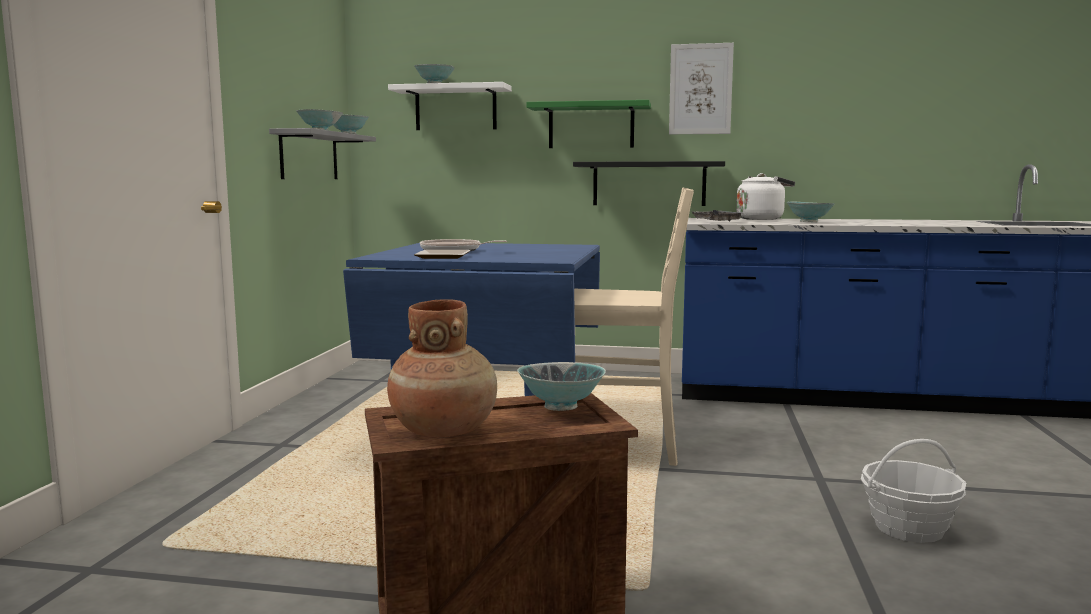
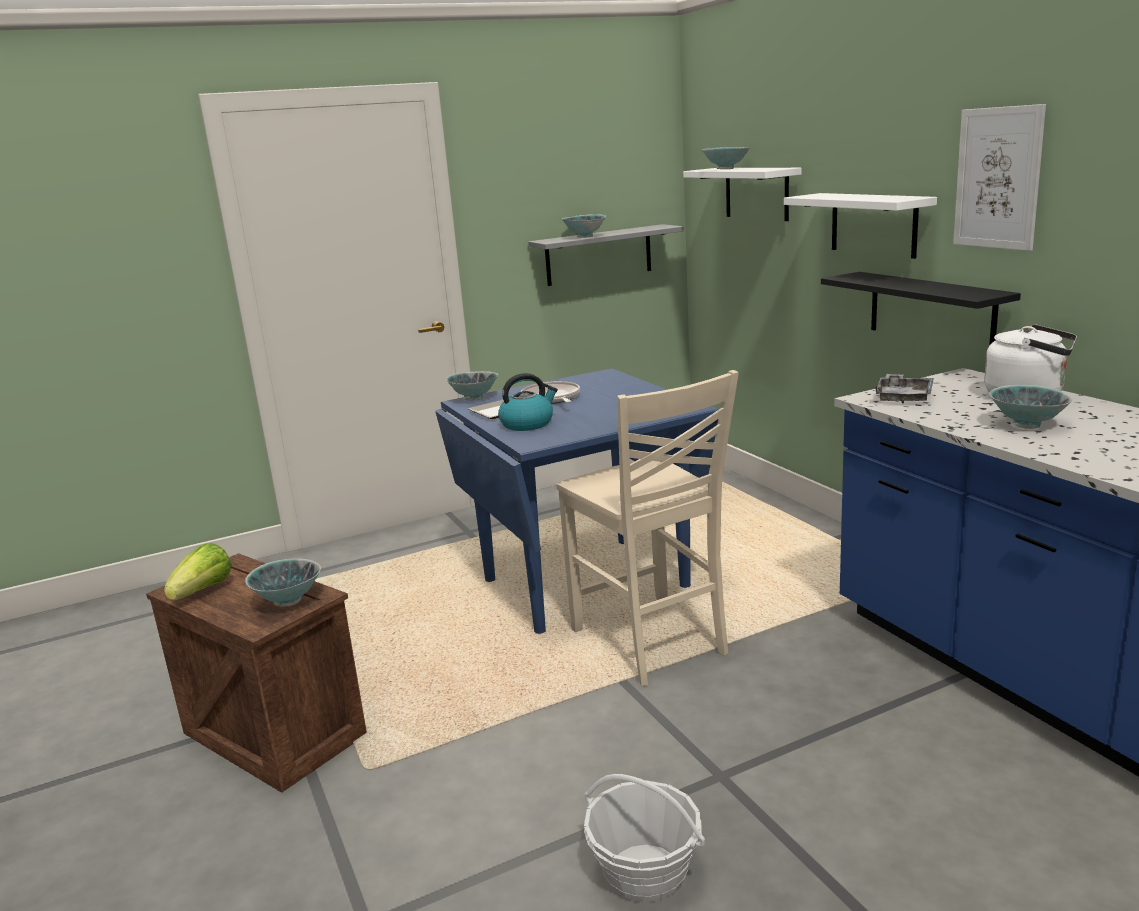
camera: 55 degrees right, 10 degrees up
(349, 134) = (643, 229): bowl -> bowl (474, 398)
(444, 430) = (203, 591): brown vase -> lettuce
(501, 257) = (528, 424): none -> kettle
(591, 126) = (873, 224): green shelf -> white shelf

